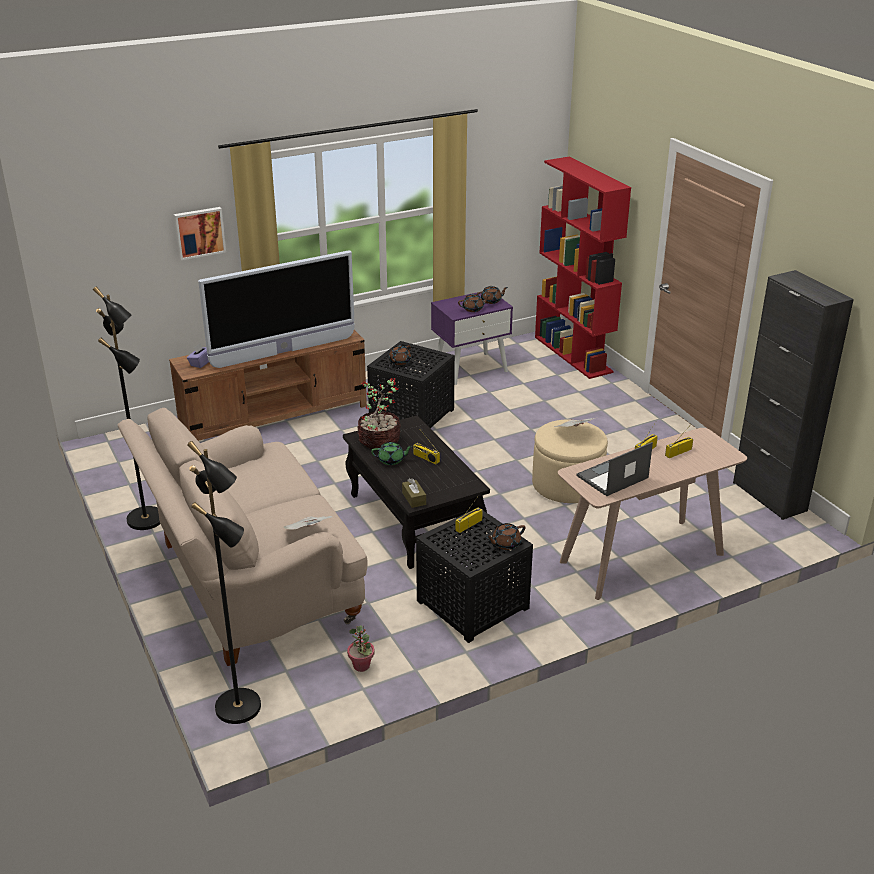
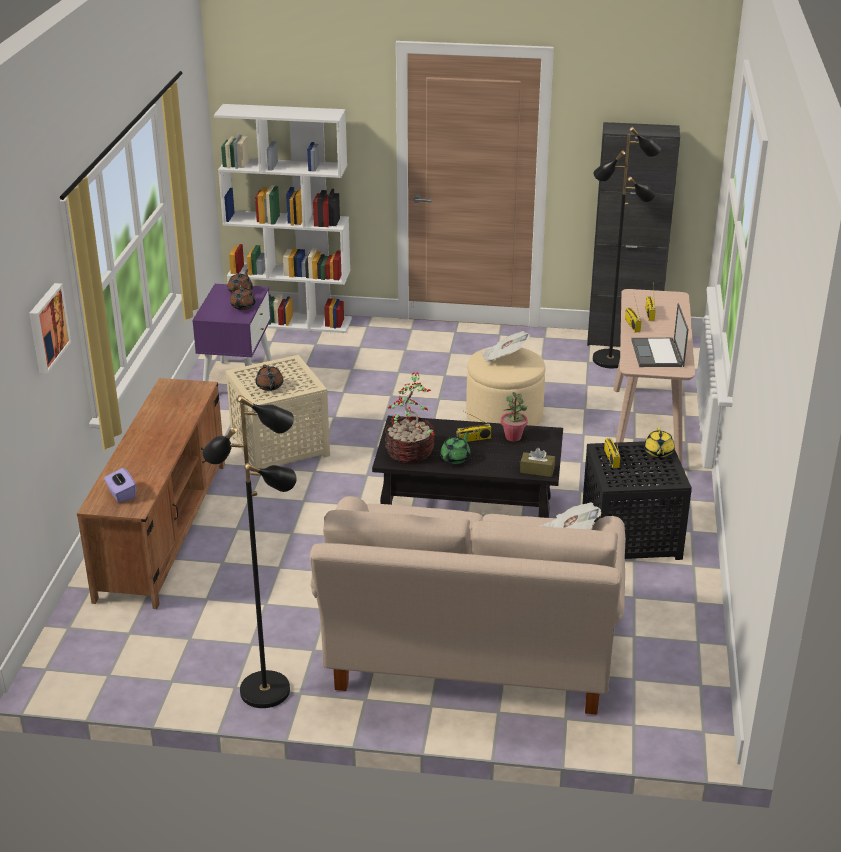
camera: 55 degrees left, 0 degrees up
(240, 707) = (665, 727): black floor lamp -> black floor lamp (610, 359)
(284, 352) = (176, 435): television -> none
(361, 666) = (665, 630): potted plant -> potted plant (513, 437)
(413, 415) = (280, 445): black side table -> beige side table
(505, 544) = (658, 452): brown teapot -> yellow teapot
(573, 354) = (292, 321): red bookcase -> white bookcase

